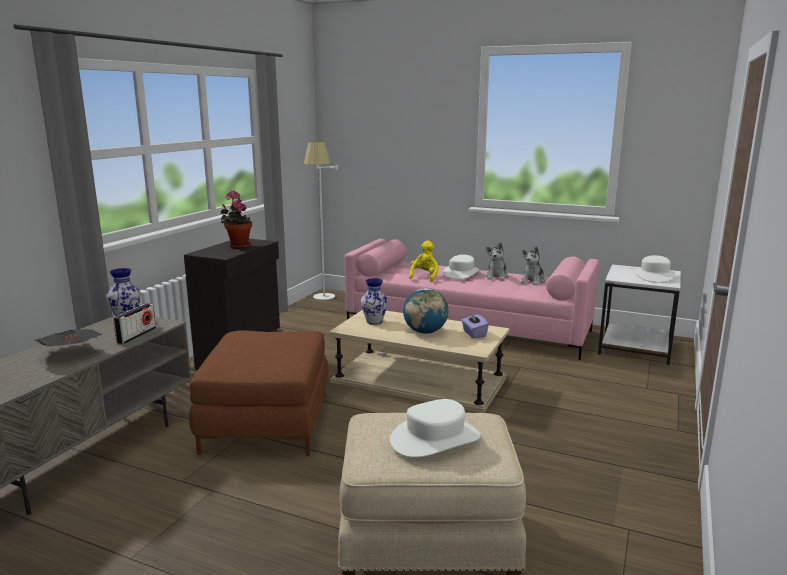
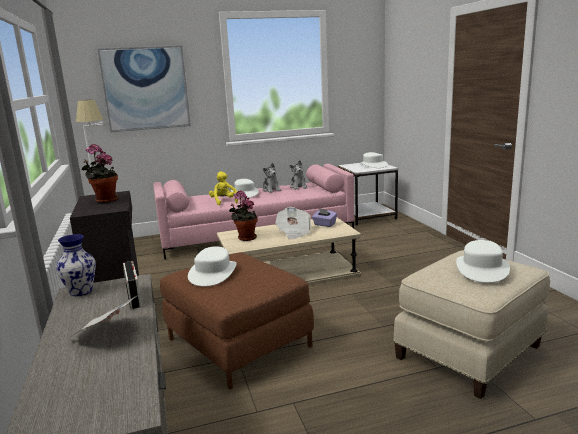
camera: 40 degrees left, 0 degrees up
(252, 341) = (213, 273): none -> white hat
(374, 321) = (245, 238): vase -> potted plant
(391, 134) = (146, 89): none -> picture
(425, 332) = (294, 233): globe -> newspaper

